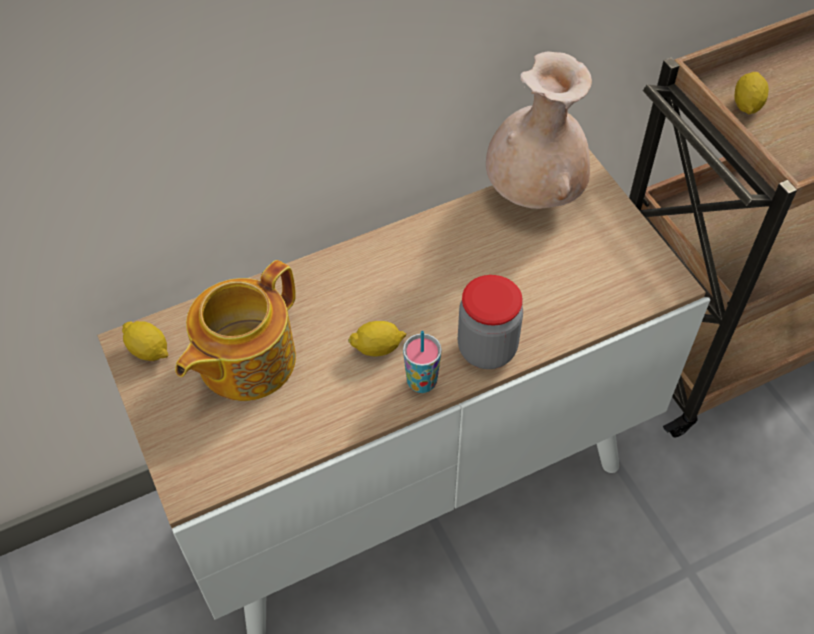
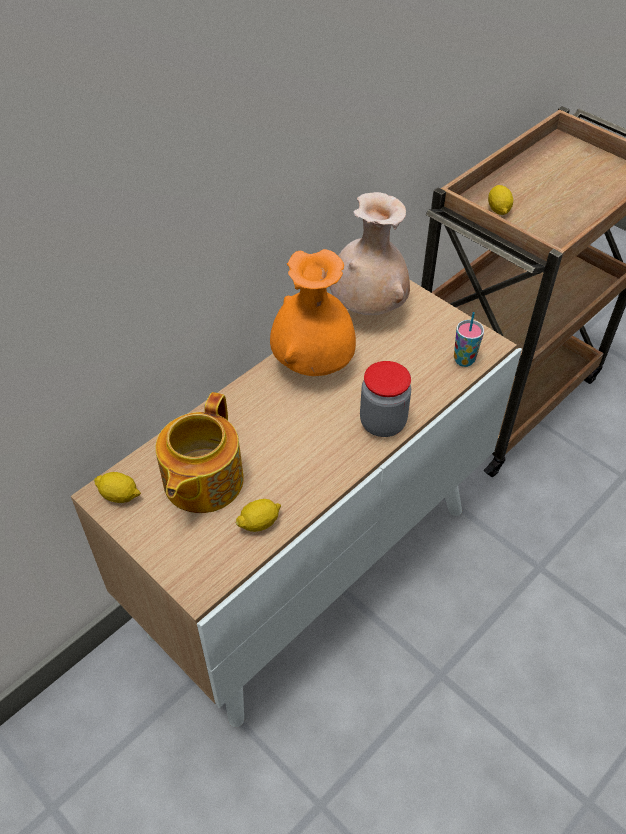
camera: 20 degrees left, 5 degrees down
(378, 347) = (301, 444): lemon -> lemon (259, 523)
(422, 382) = (345, 459): cup -> cup (464, 360)
(435, 250) = (313, 364): none -> orange vase

